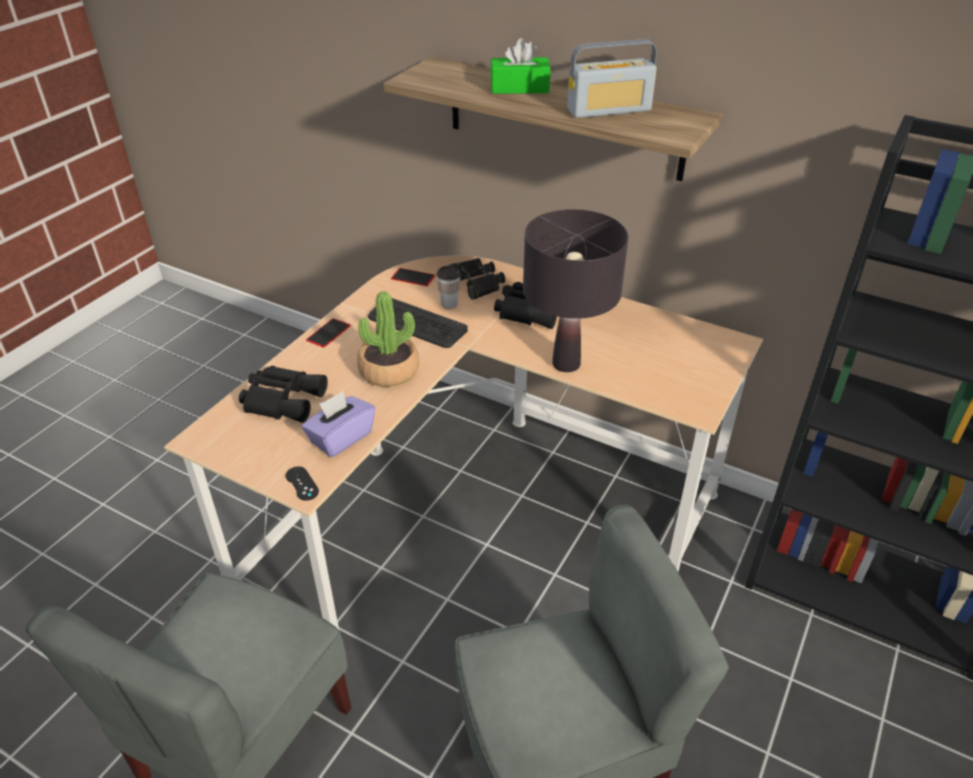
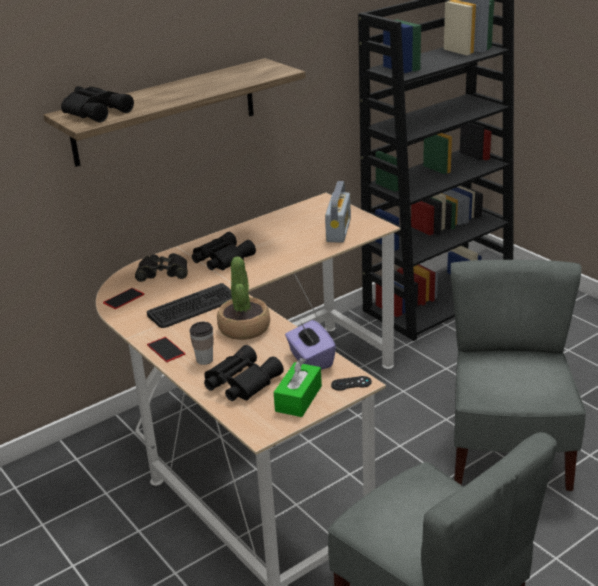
camera: 65 degrees left, 10 degrees down
(449, 304) = (179, 289): cup -> cup (204, 360)
(451, 75) = (97, 111): none -> black binoculars
(519, 88) = (152, 96): green tissue box -> green tissue box (298, 398)
(565, 364) = (297, 258): black table lamp -> none
(609, 110) = (225, 79): radio -> radio (338, 230)

